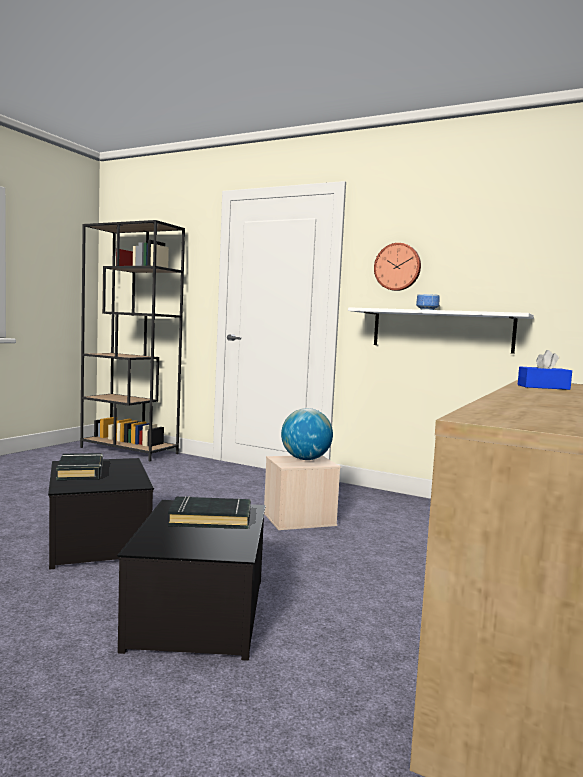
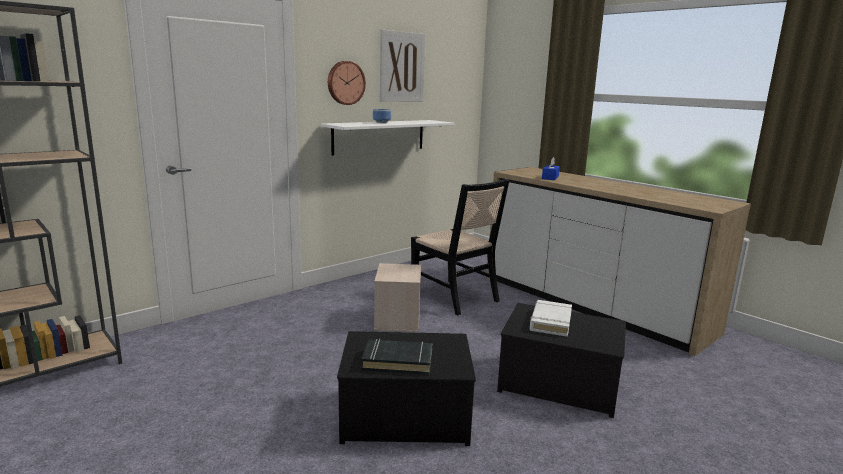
camera: 70 degrees left, 10 degrees up
(210, 519) = (550, 322): black book -> white book
(305, 459) = (394, 270): globe -> none
(401, 539) = (454, 297): none -> chair
(483, 245) = (401, 67): none -> picture

